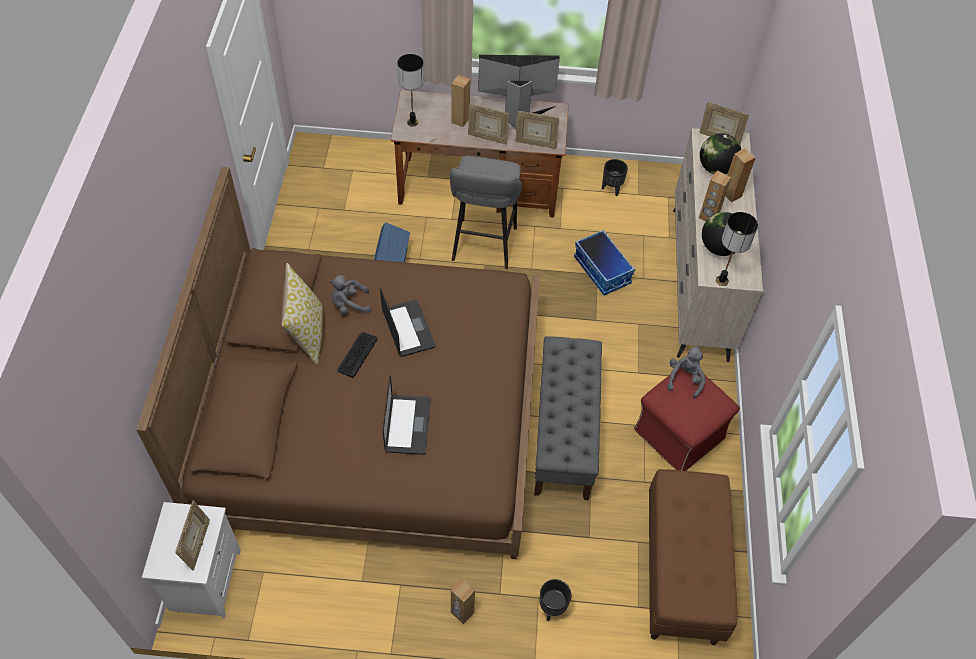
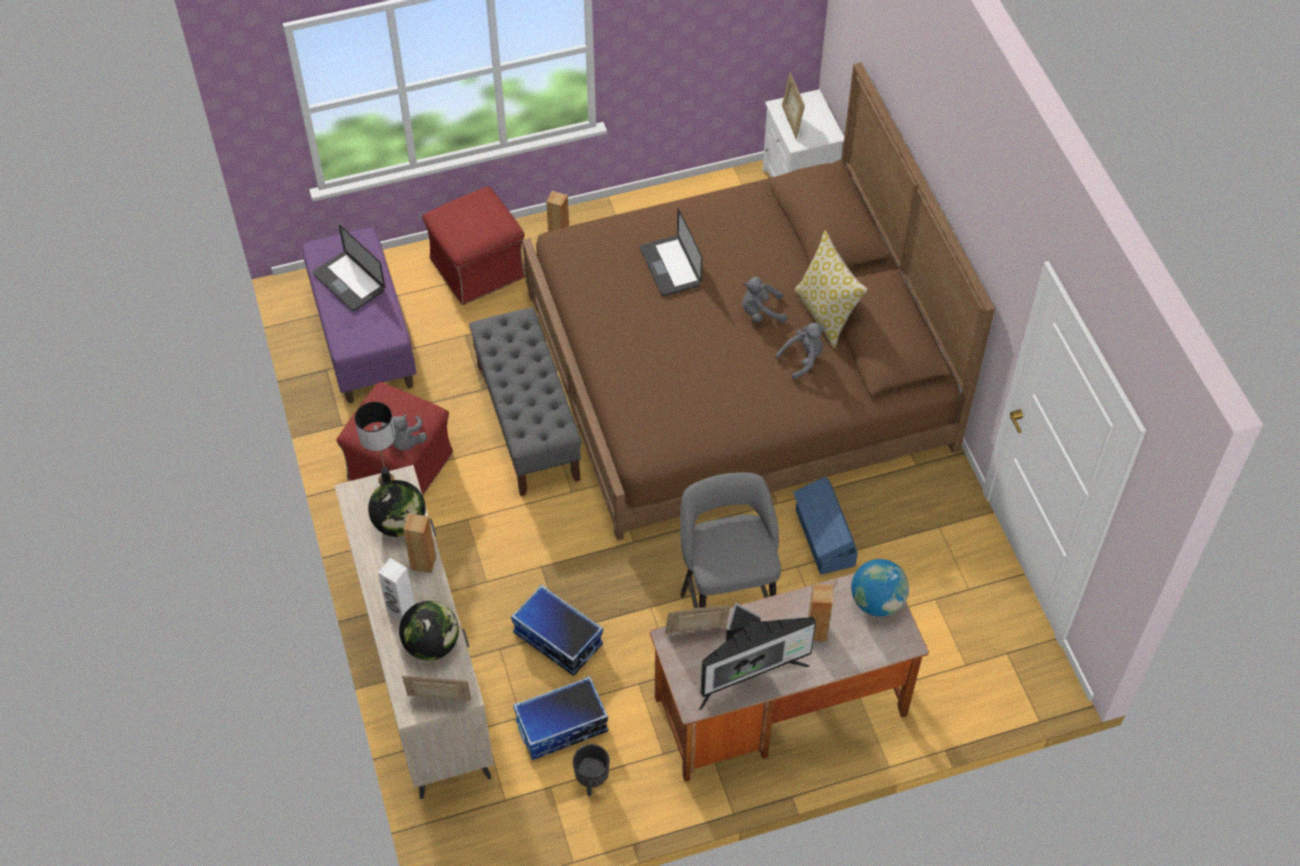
camera: 160 degrees right, 0 degrees up
(357, 354) = (761, 312): keyboard -> grey plush toy
(408, 329) = (725, 356): laptop -> laptop (349, 282)
(412, 123) = (877, 601): table lamp -> globe
(487, 138) = (765, 616): picture frame -> none
(551, 609) = (478, 267): black planter -> red ottoman
(619, 221) = (561, 727): none -> storage box
(682, 571) = (363, 337): brown bench -> purple bench
(731, 194) = (401, 610): brown speaker -> white speaker

